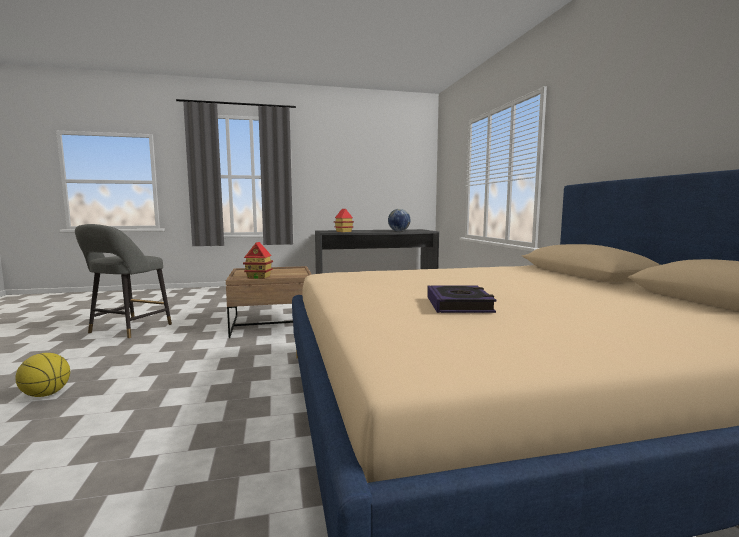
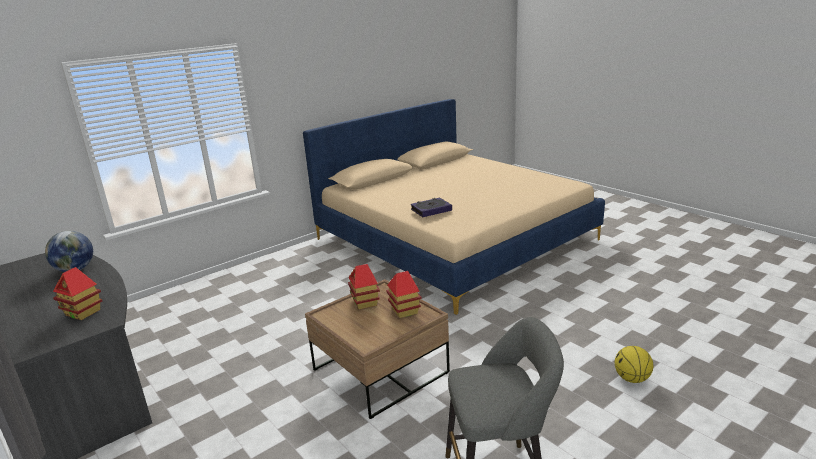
camera: 115 degrees left, 15 degrees up
(292, 273) = (365, 302): none -> toy house
(459, 305) = (499, 188): book -> book (431, 210)

